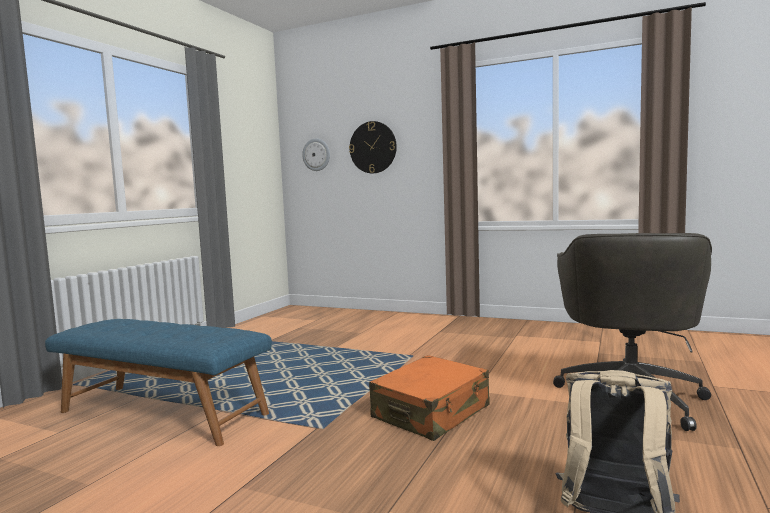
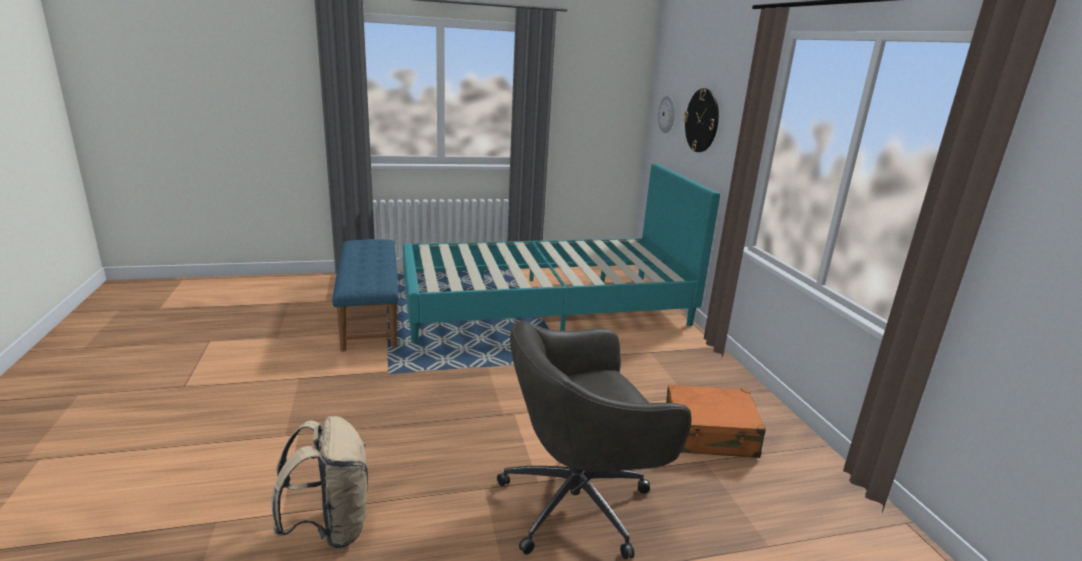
camera: 50 degrees right, 15 degrees up
(308, 341) = (545, 306): none -> turquoise bed
(431, 413) = (450, 406): orange suitcase -> orange suitcase (709, 434)

